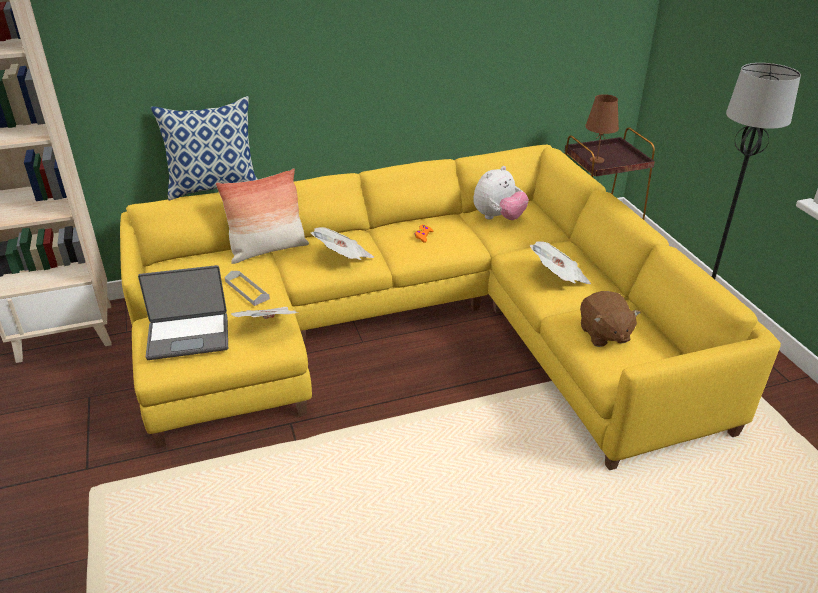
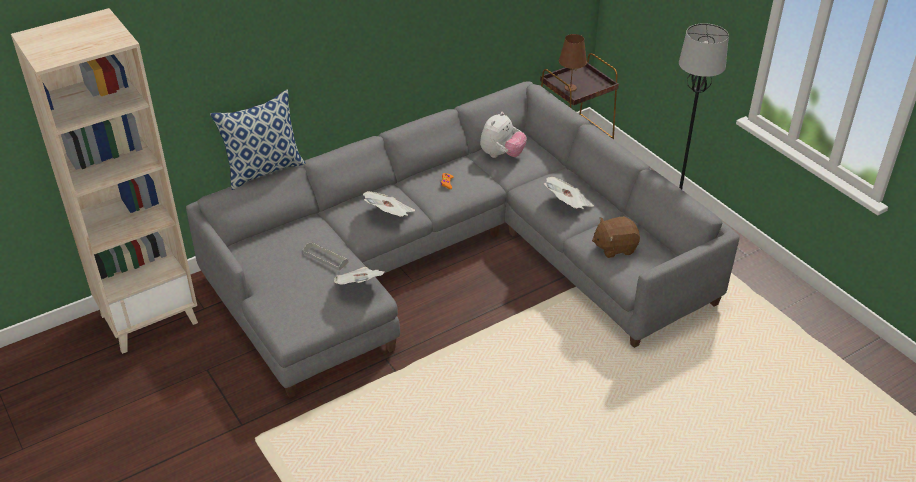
camera: 15 degrees left, 5 degrees up
(188, 336) = (300, 305): laptop -> none
(268, 250) = (321, 217): pillow -> none
(422, 326) = (456, 258): yellow sofa -> grey sofa
(604, 334) = (614, 247): brown plush toy -> brown plush toy turned 105 degrees clockwise

